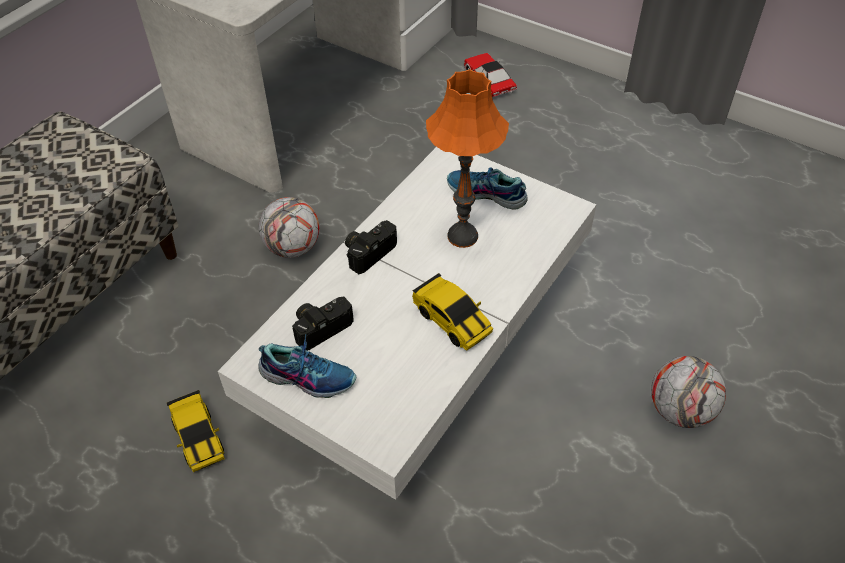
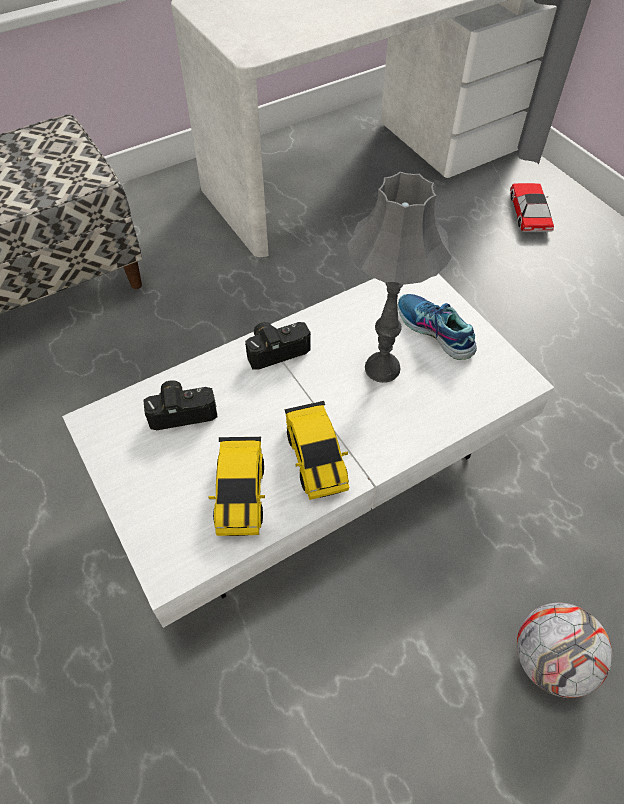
camera: 25 degrees right, 5 degrees up
(198, 437) = (58, 467): toy car -> toy car (240, 493)
(293, 247) = (245, 317): football -> none
(308, 377) = (138, 458): shoe -> none
(462, 236) = (382, 368): orange table lamp -> grey table lamp

